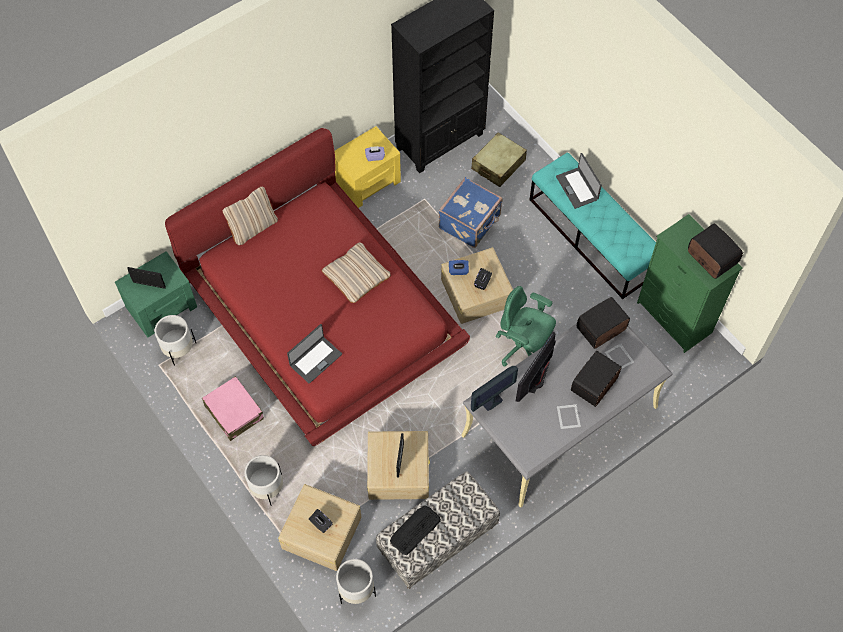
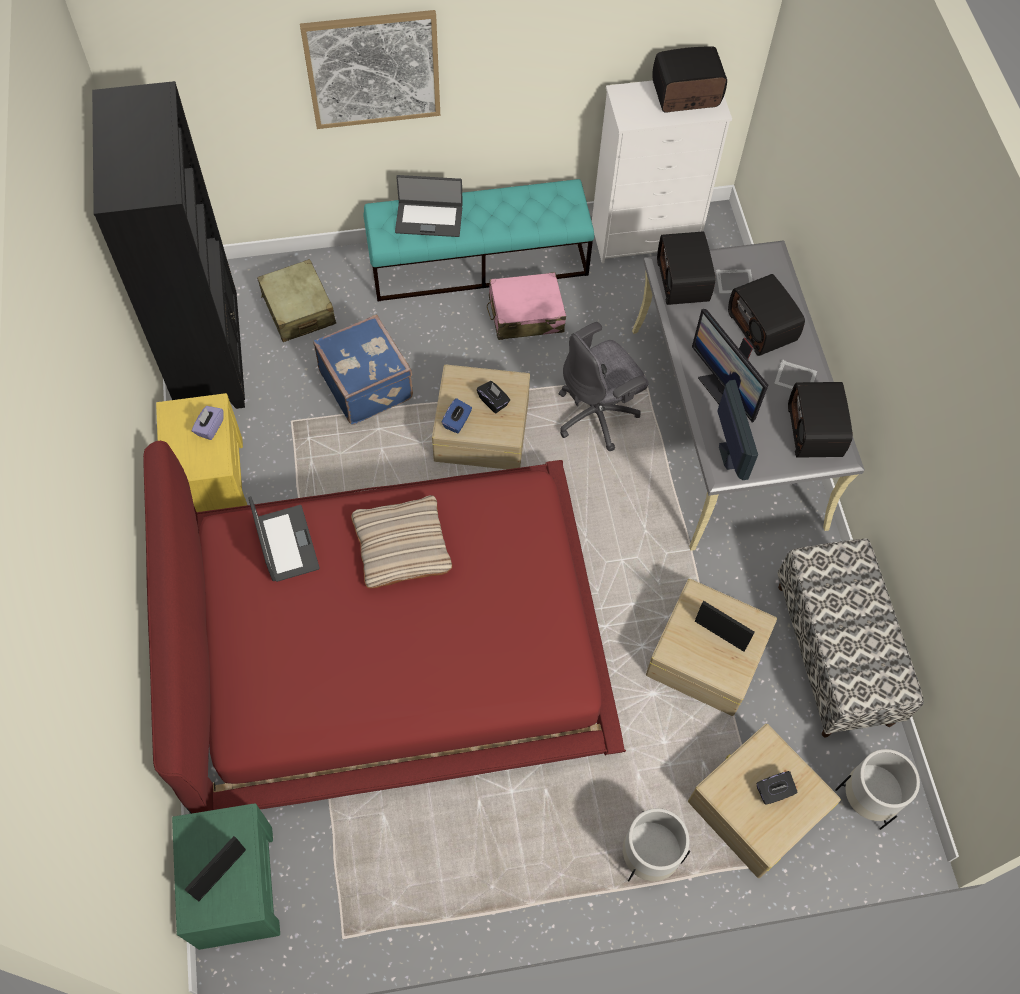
camera: 65 degrees left, 0 degrees up
(178, 349) = (332, 891): white planter -> none
(234, 412) = (494, 850): pink suitcase -> pink suitcase (525, 314)
(252, 227) = (217, 657): beige pillow -> none
(315, 359) = (514, 668): laptop -> laptop (286, 544)
(415, 530) = (855, 658): keyboard -> none
(523, 348) = (597, 415): green office chair -> grey office chair
(536, 441) = (815, 431): none -> radio
(595, 92) = (373, 69): none -> picture
(674, 318) = (645, 237): green dresser -> white dresser

